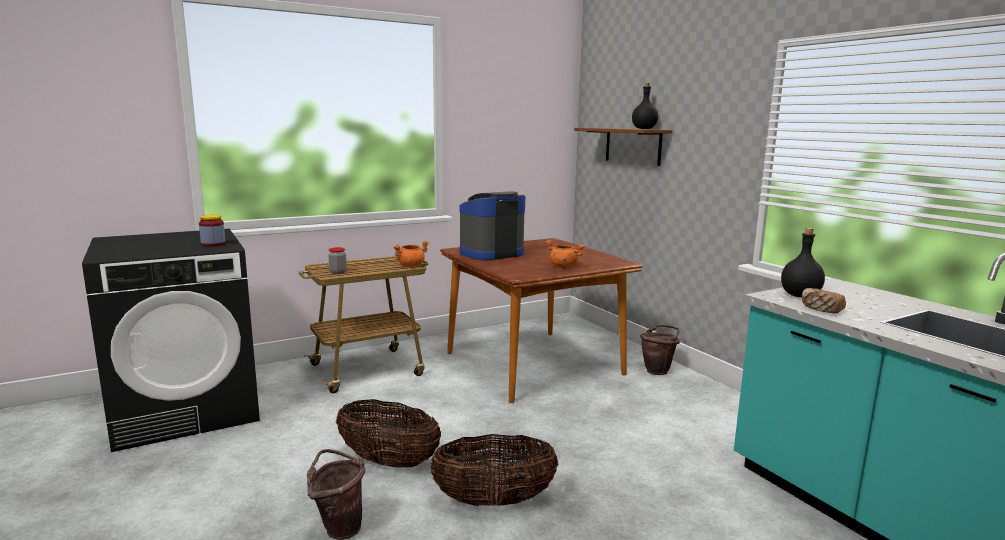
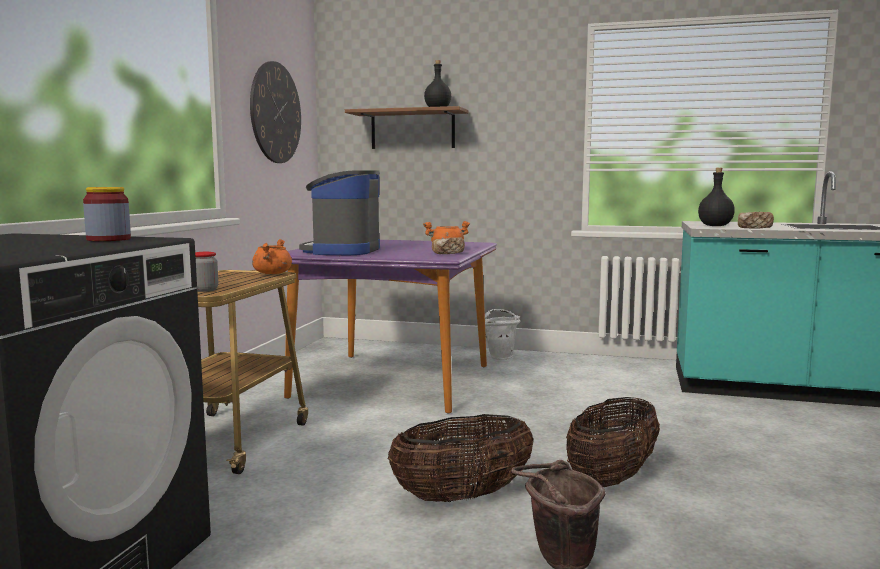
camera: 45 degrees left, 5 degrees down
(514, 132) = (275, 113): none -> wall clock
(533, 364) = (394, 381): brown dining table -> purple dining table
(541, 271) = (448, 253): none -> bread
(658, 371) = (500, 357): brown bucket -> white bucket

